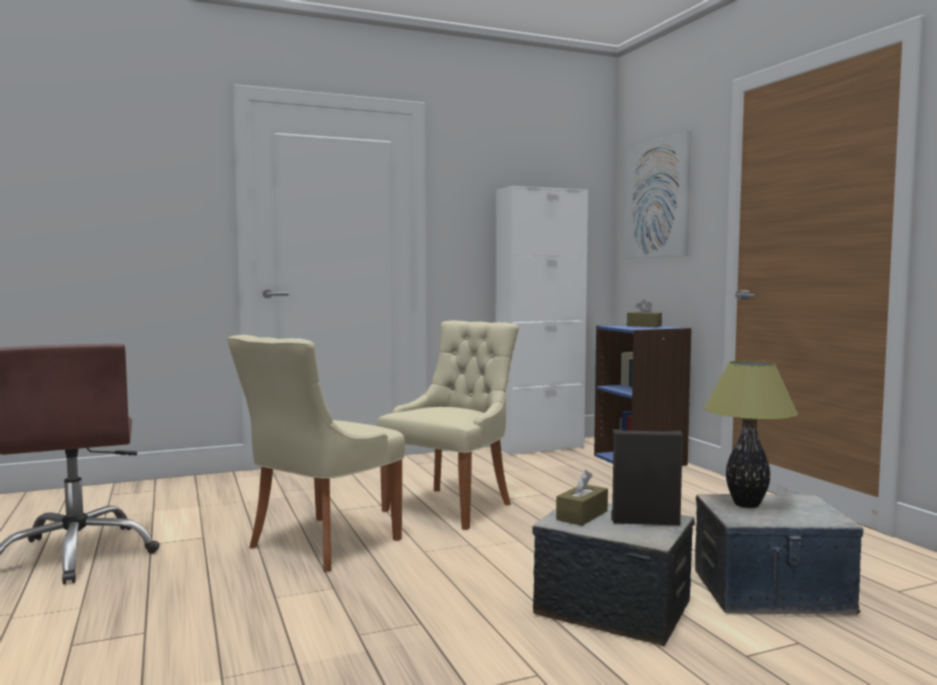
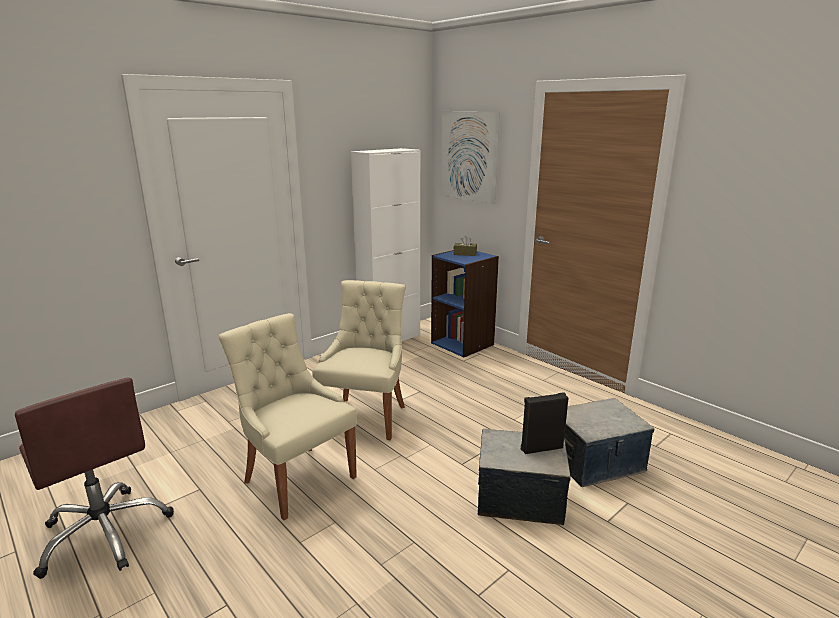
camera: 20 degrees left, 15 degrees up
(320, 544) = (297, 478): beige chair -> beige chair turned 120 degrees clockwise
(582, 515) = (502, 449): brown tissue box -> none
(746, 505) = (585, 417): table lamp -> none

